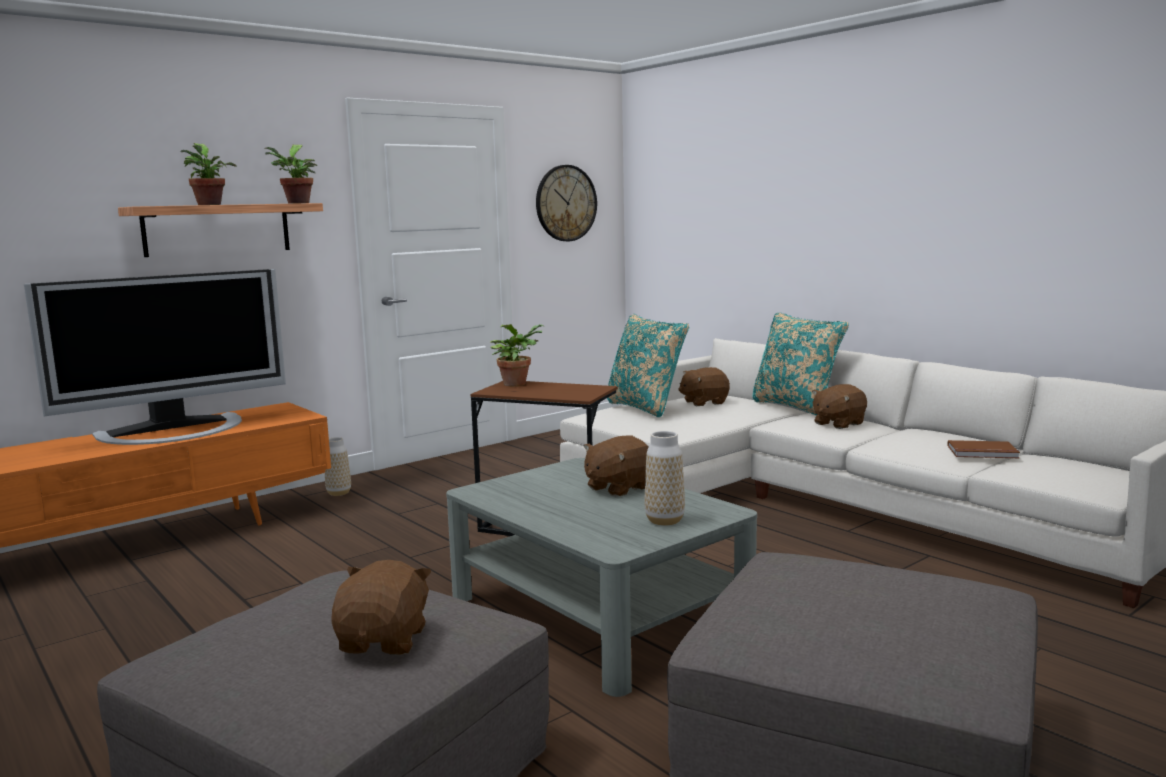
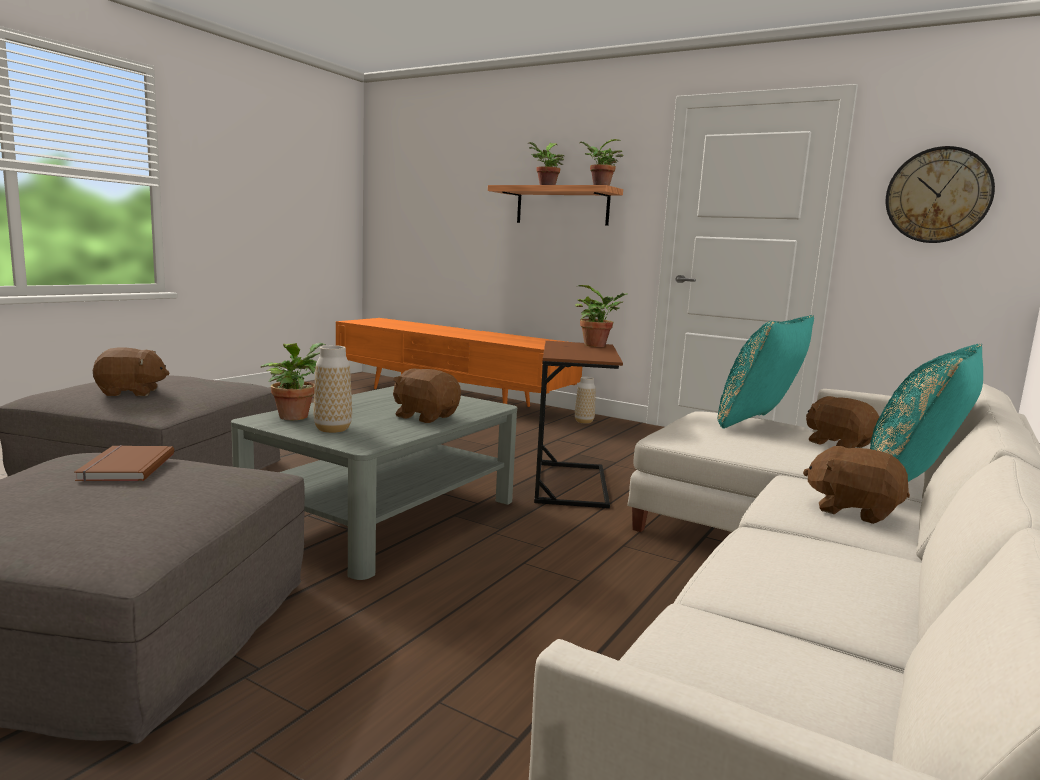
camera: 70 degrees right, 0 degrees up
(174, 430) = (488, 336): television -> none
(601, 535) = (295, 416): none -> potted plant
(983, 452) = (801, 608): brown book -> brown book (124, 467)

